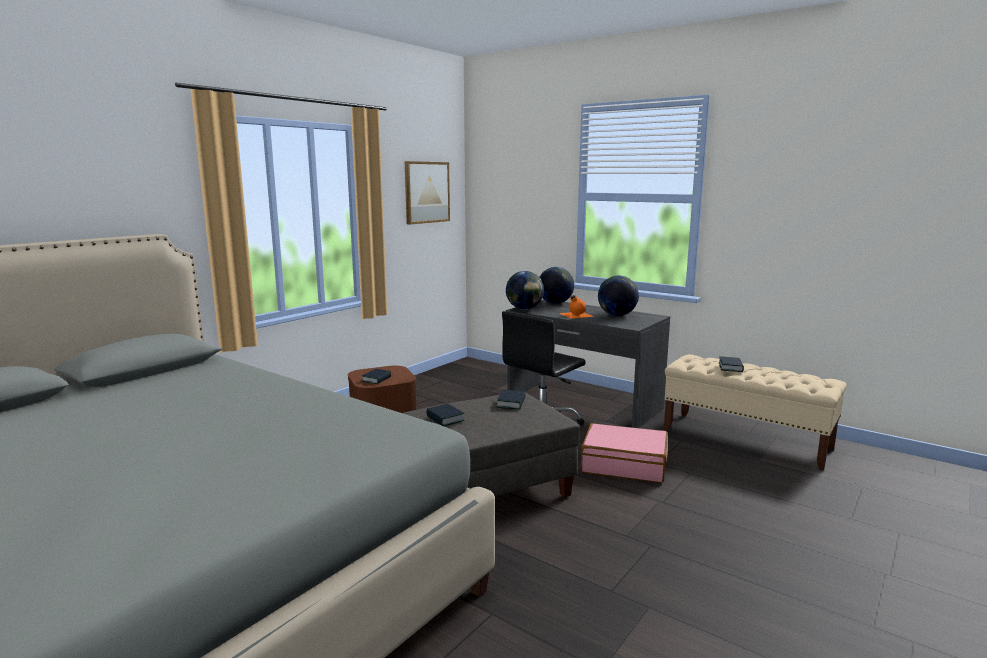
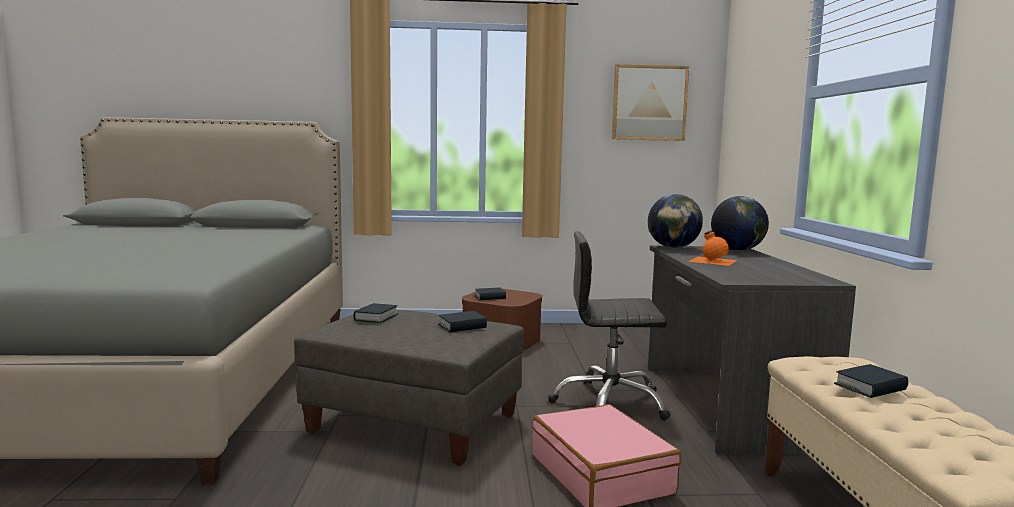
camera: 50 degrees right, 5 degrees down
(617, 315) = (767, 270): globe -> none

